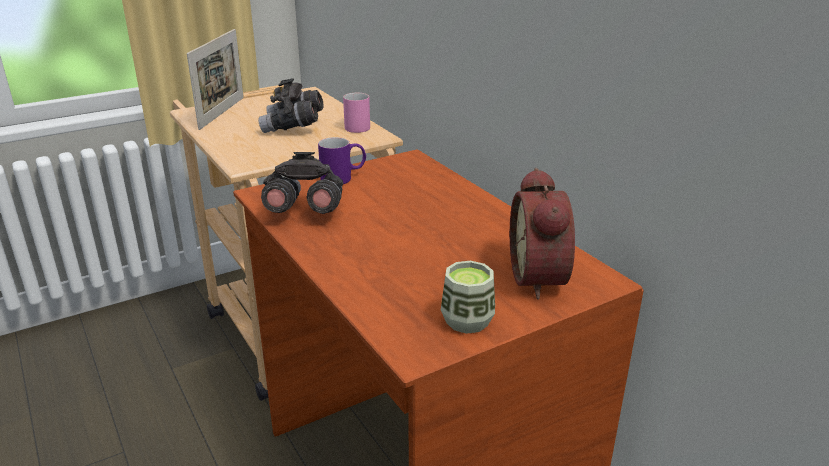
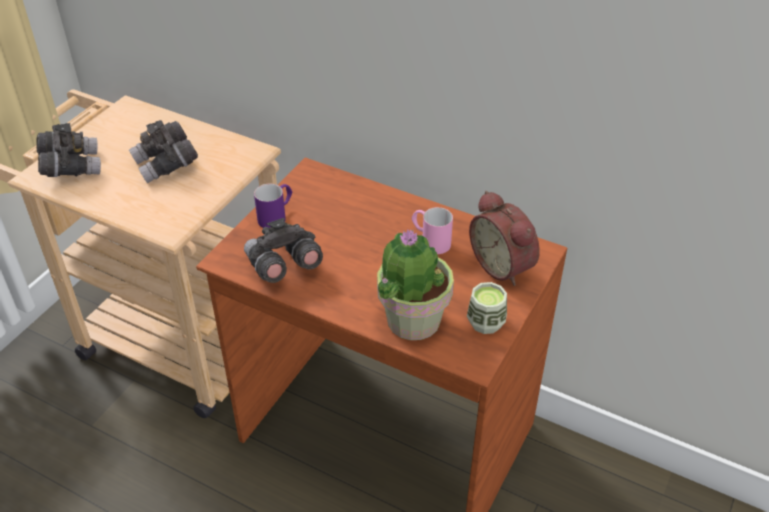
camera: 30 degrees left, 15 degrees up
(222, 113) = (71, 167): picture frame -> grey binoculars
(355, 126) = (223, 144): pink mug -> pink mug (430, 241)
(383, 291) = (412, 320): none -> potted plant

